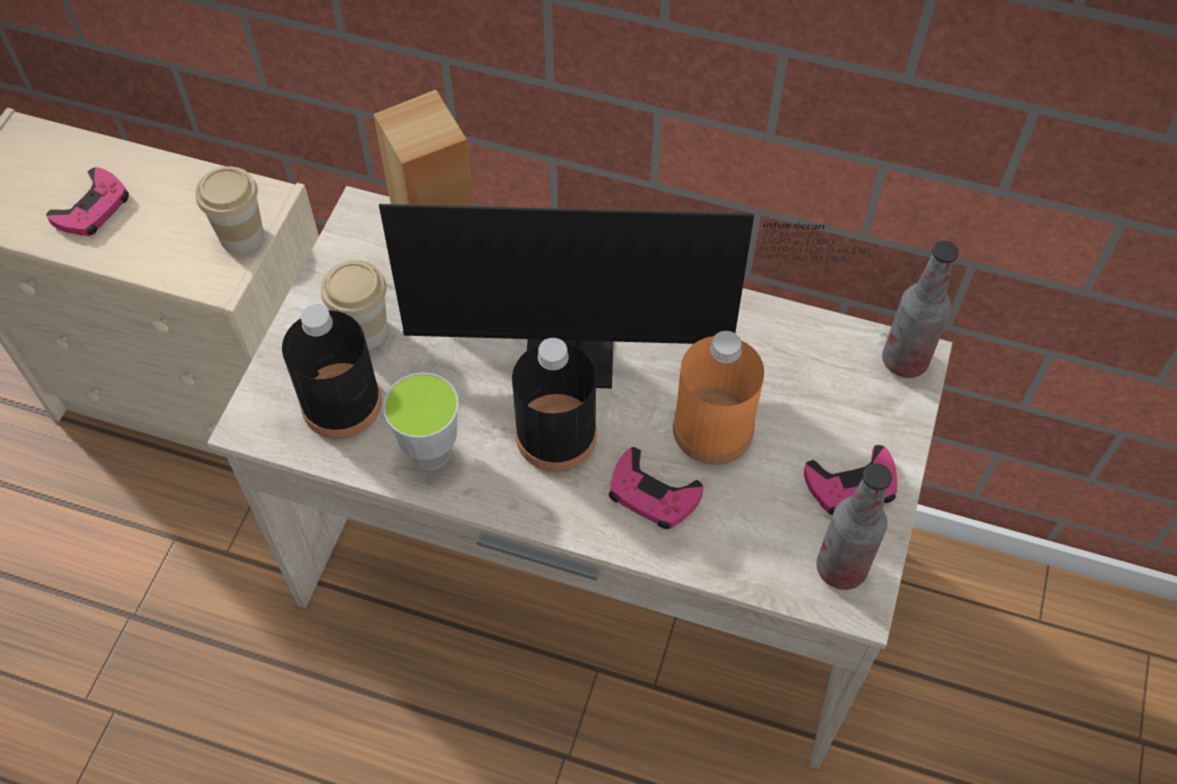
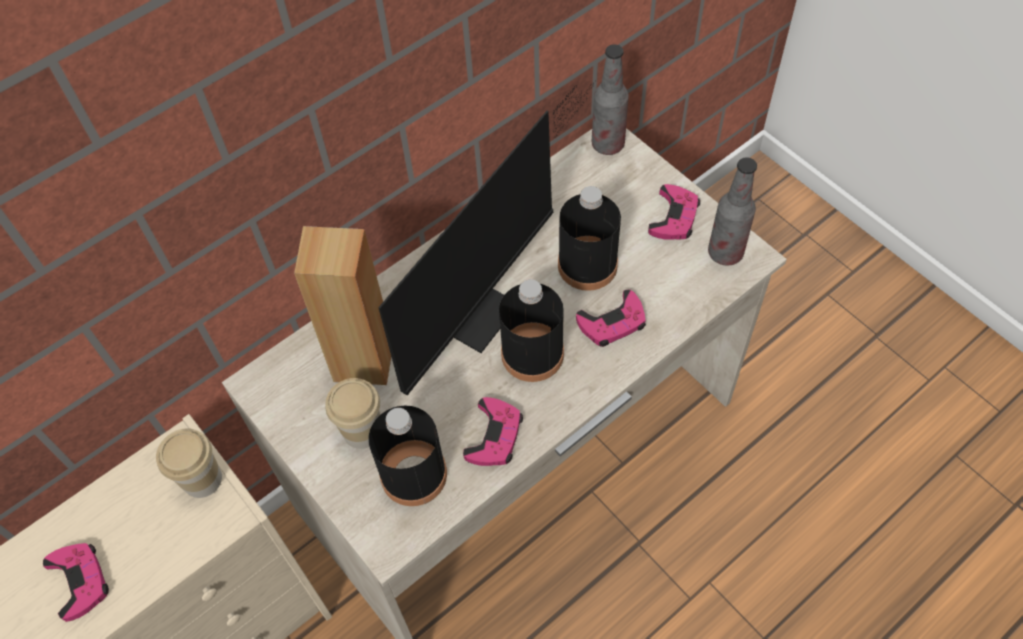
camera: 55 degrees left, 0 degrees up
(431, 453) = (494, 436): cup -> pink game controller
(713, 428) = (587, 265): orange bottle -> black bottle

